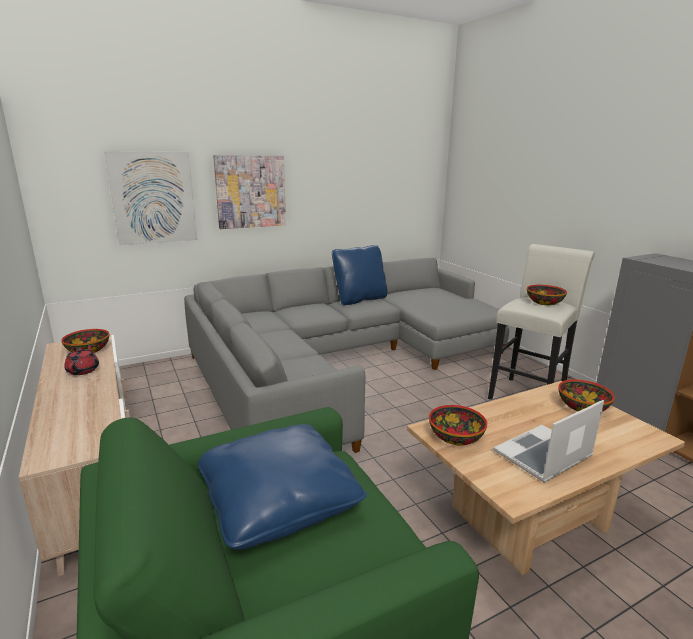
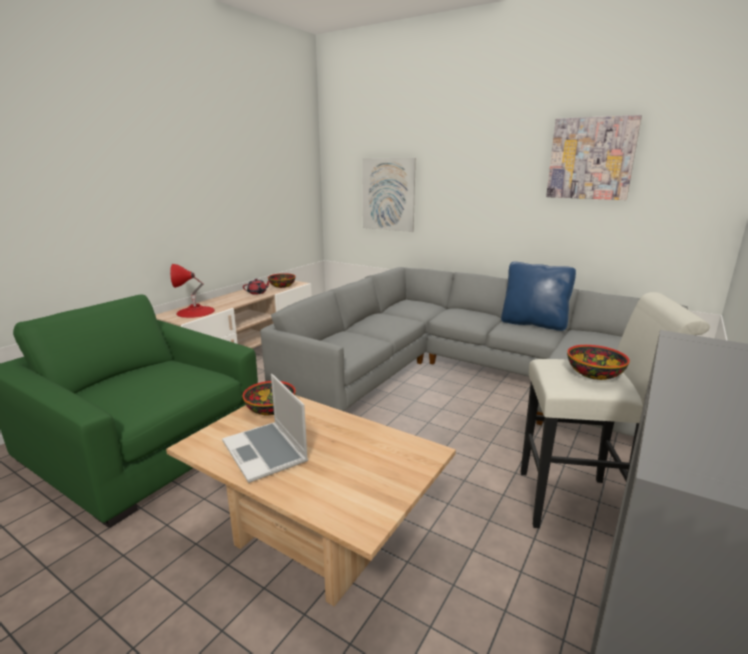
camera: 60 degrees right, 0 degrees up
(83, 429) = (195, 312): none -> red table lamp
(250, 191) = (462, 194): picture -> picture (591, 158)
(279, 501) = (165, 374): blue pillow -> none
(543, 455) = (266, 452): laptop -> laptop turned 150 degrees counterclockwise
(582, 407) = (393, 468): bowl -> none

